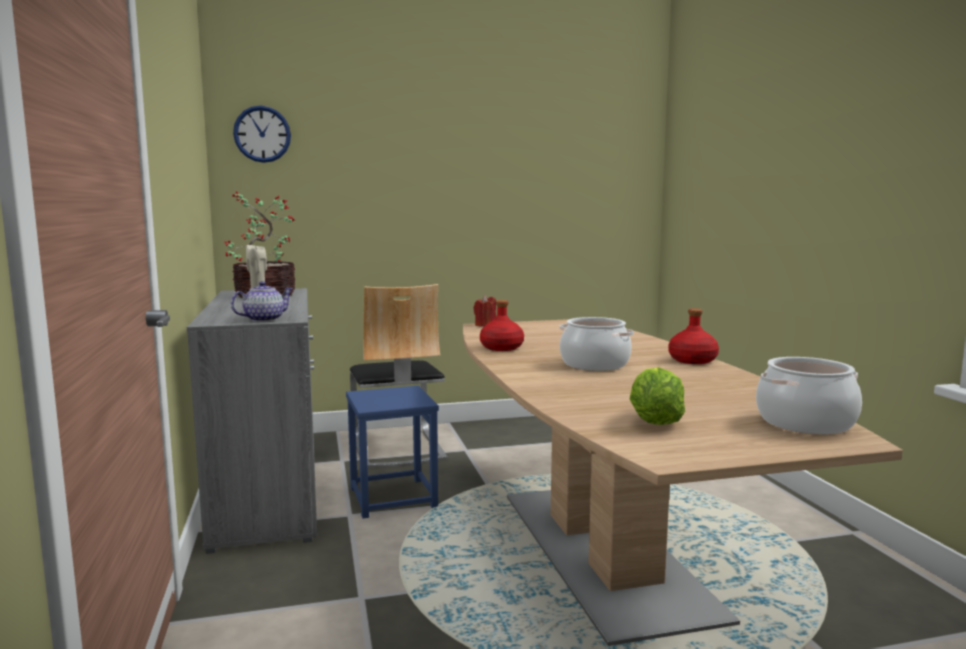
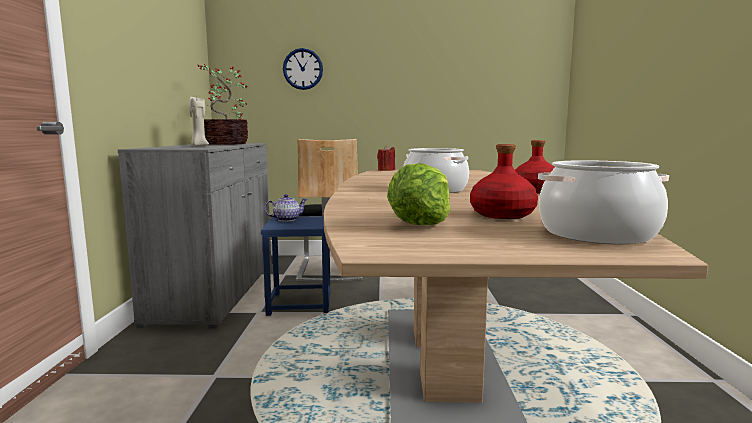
camera: 15 degrees right, 0 degrees up
(262, 134) = (244, 31): wall clock -> wall clock (303, 69)
(263, 319) = (181, 148): teapot -> teapot (286, 219)
(502, 348) = (373, 180): red bottle -> red bottle (503, 215)

